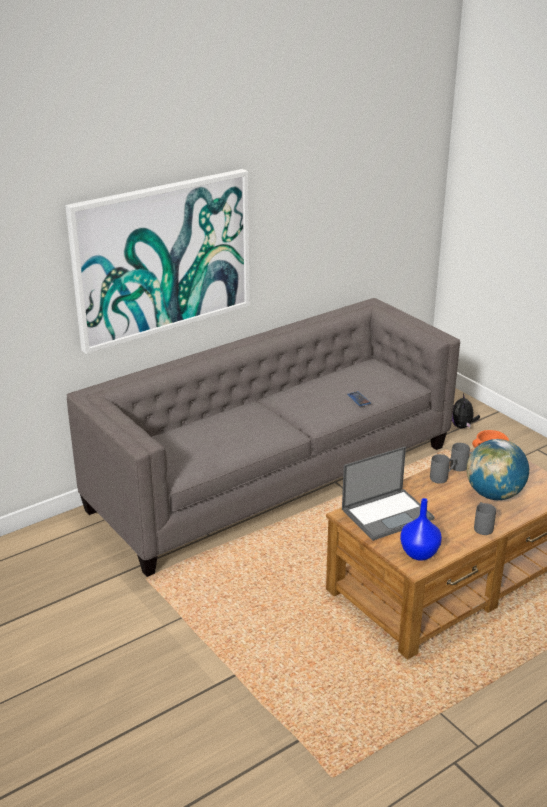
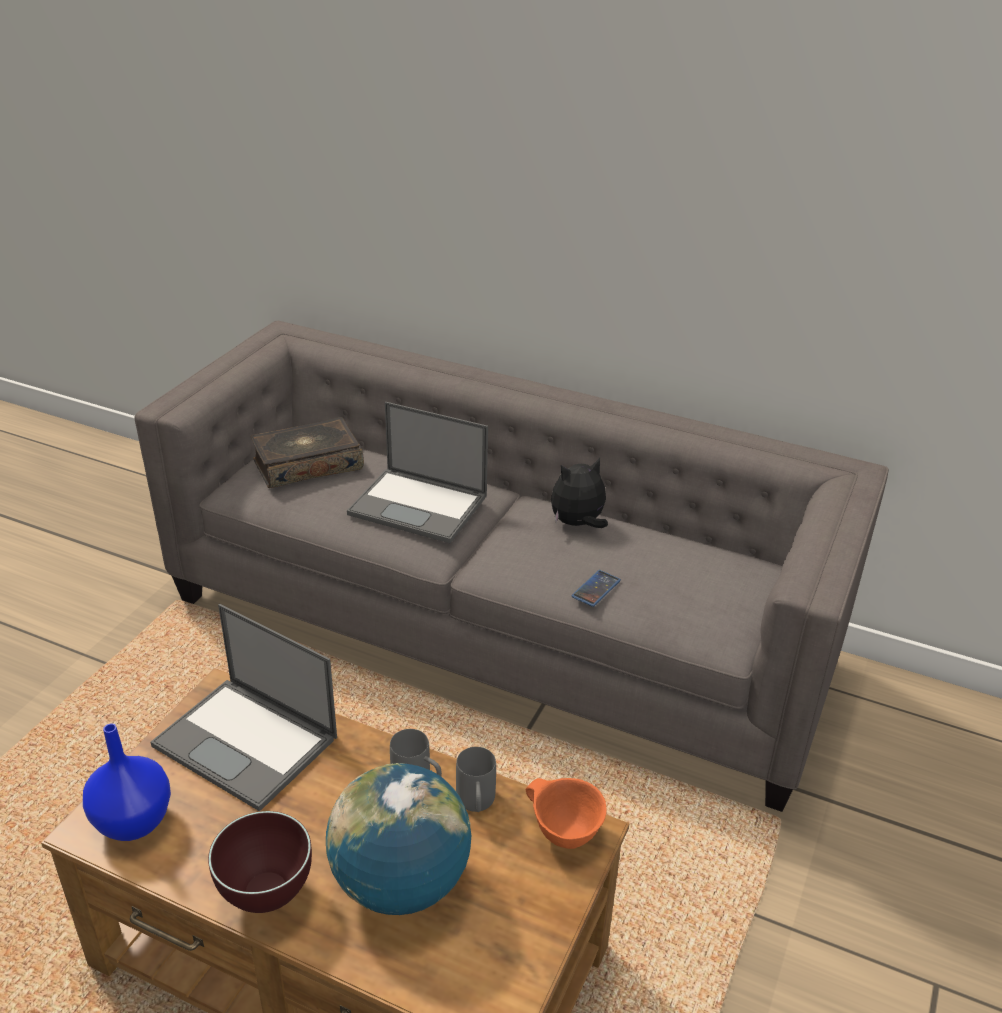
camera: 60 degrees right, 5 degrees up
(162, 258) = (440, 180): picture -> none
(180, 445) = (307, 464): none -> book
(253, 422) = (420, 505): none -> laptop
(462, 426) = (891, 821): plush toy -> plush toy (578, 524)
(482, 526) = (268, 894): grey mug -> brown bowl

